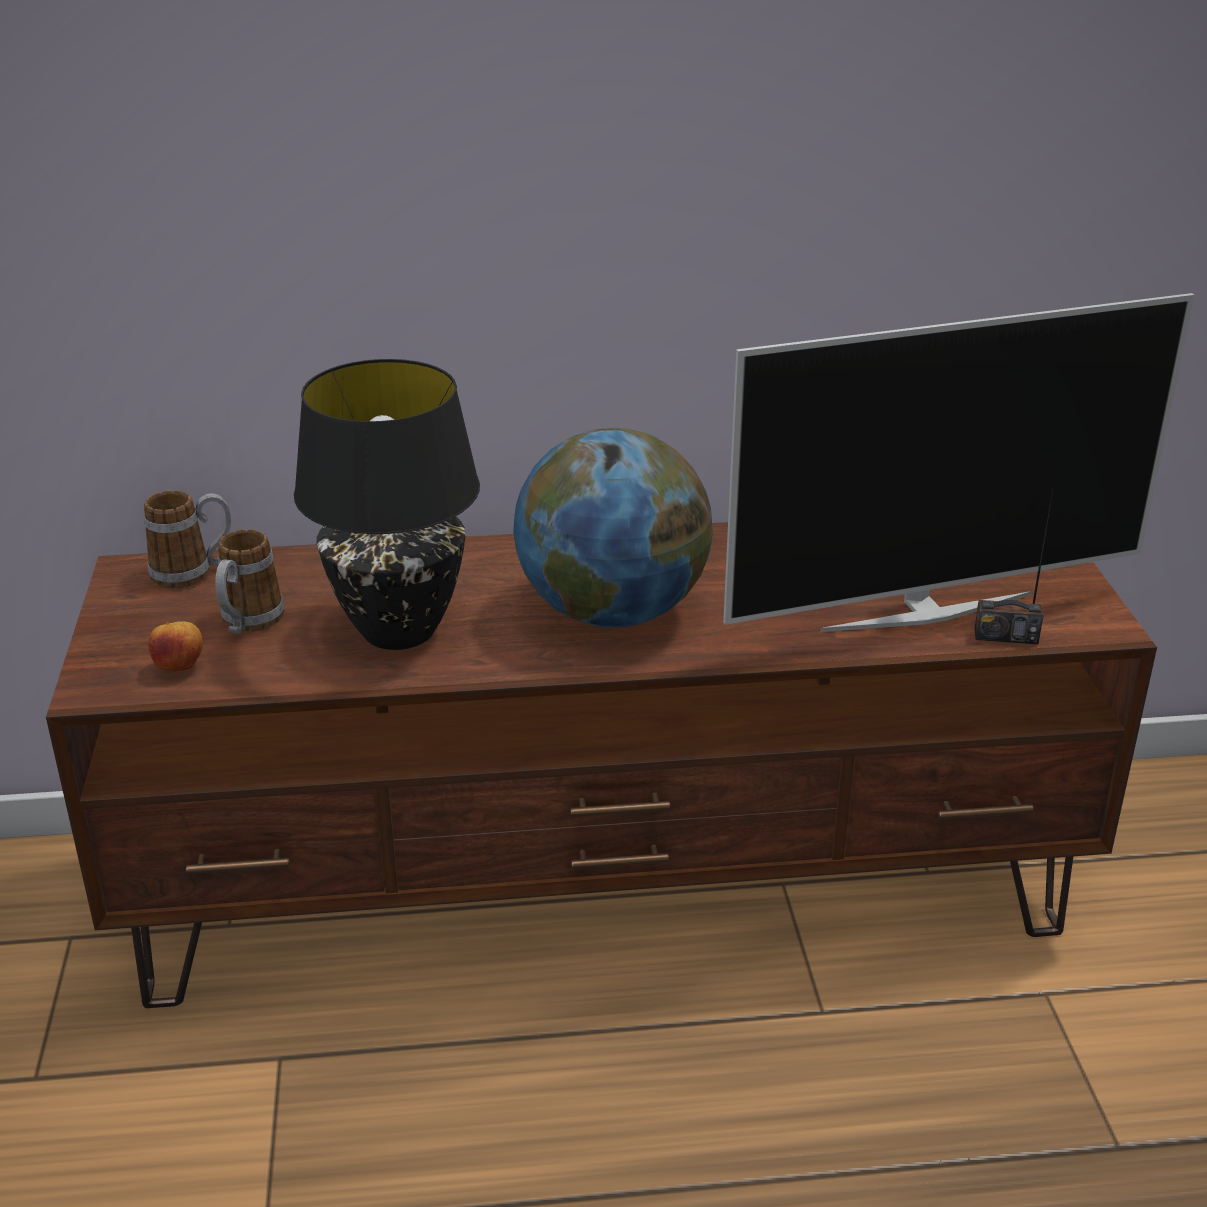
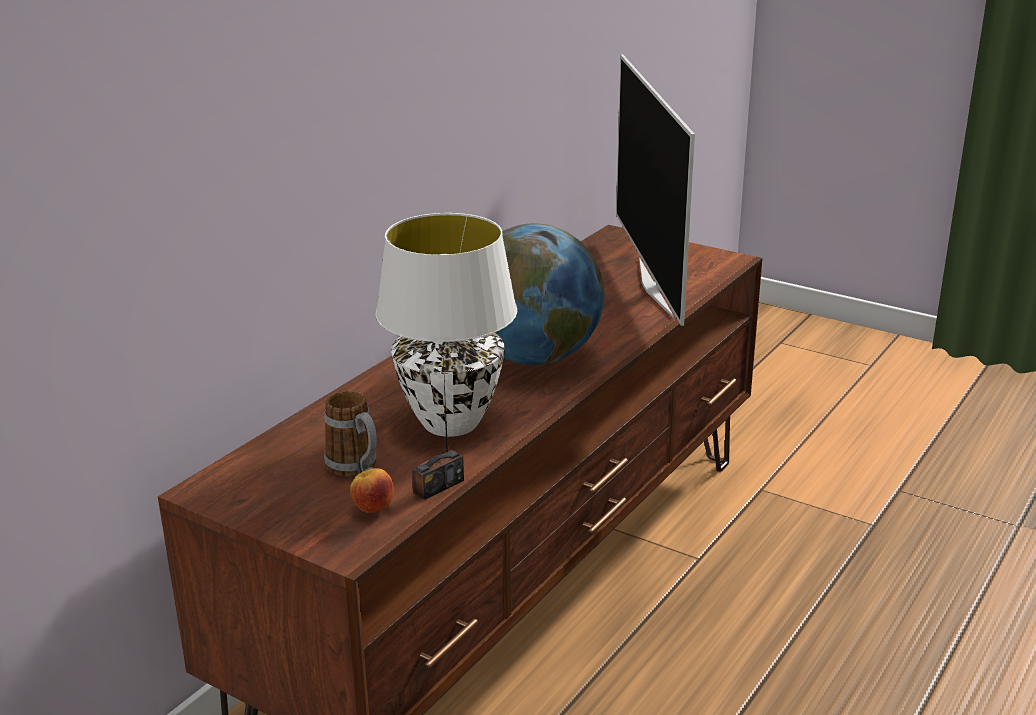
camera: 50 degrees left, 5 degrees down
(193, 572) = (253, 467): mug -> none
(396, 631) = (450, 424): black table lamp -> white table lamp
(925, 610) = (658, 287): television -> television turned 150 degrees clockwise
(1006, 636) = (707, 281): radio -> radio (438, 486)

